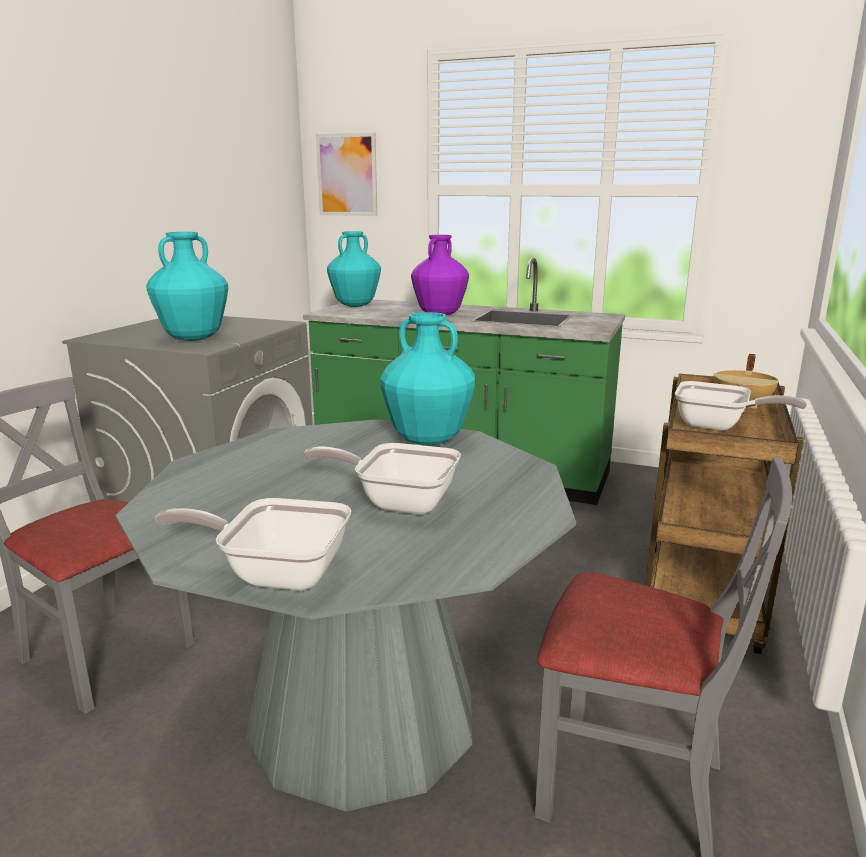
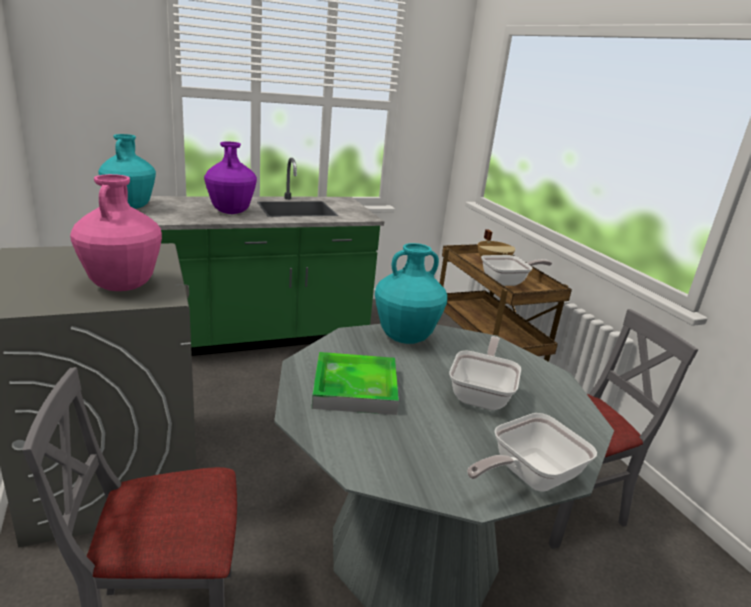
camera: 45 degrees left, 5 degrees up
(194, 338) = (122, 286): turquoise vase -> pink vase
(283, 460) = (355, 388): none -> tray
(347, 175) = (74, 68): picture -> none
(398, 502) = (482, 394): frying pan -> frying pan turned 135 degrees clockwise

